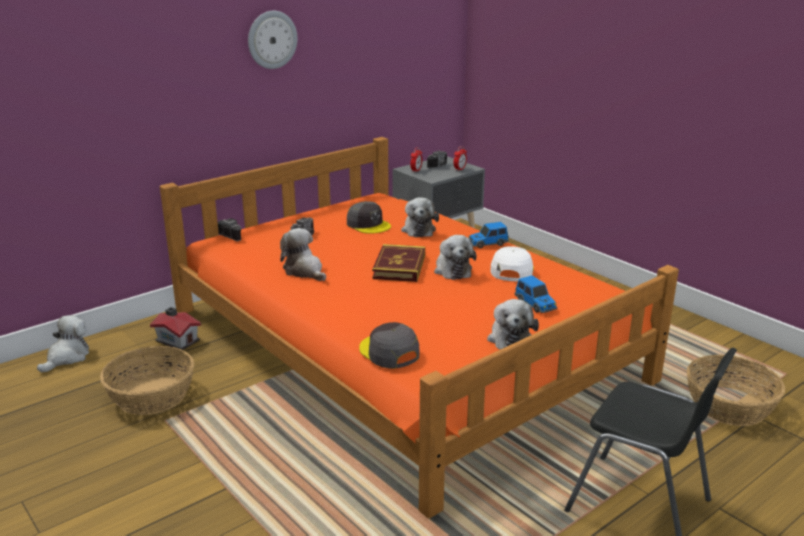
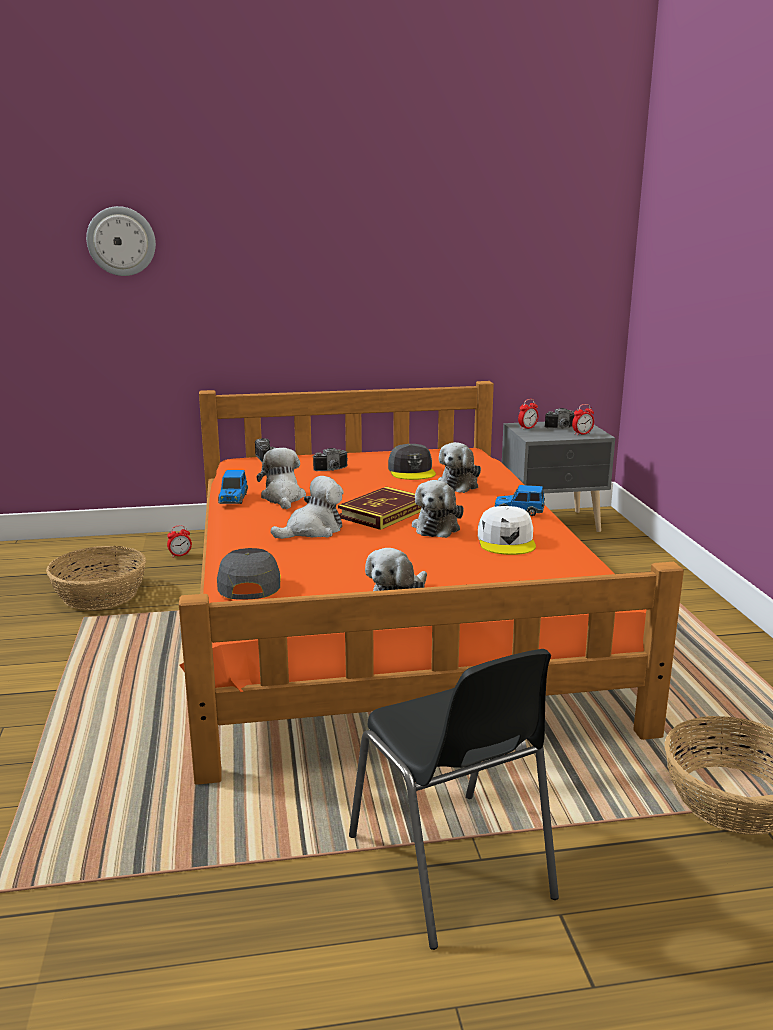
camera: 30 degrees right, 5 degrees down
(67, 357) = (77, 547): plush toy -> plush toy (312, 530)
(177, 340) = (180, 555): toy house -> alarm clock
(272, 39) = (348, 249): wall clock -> wall clock (121, 241)
(511, 270) = (506, 541): white cap -> white cap turned 135 degrees clockwise
(535, 304) = (481, 579): toy car -> toy car (233, 499)

